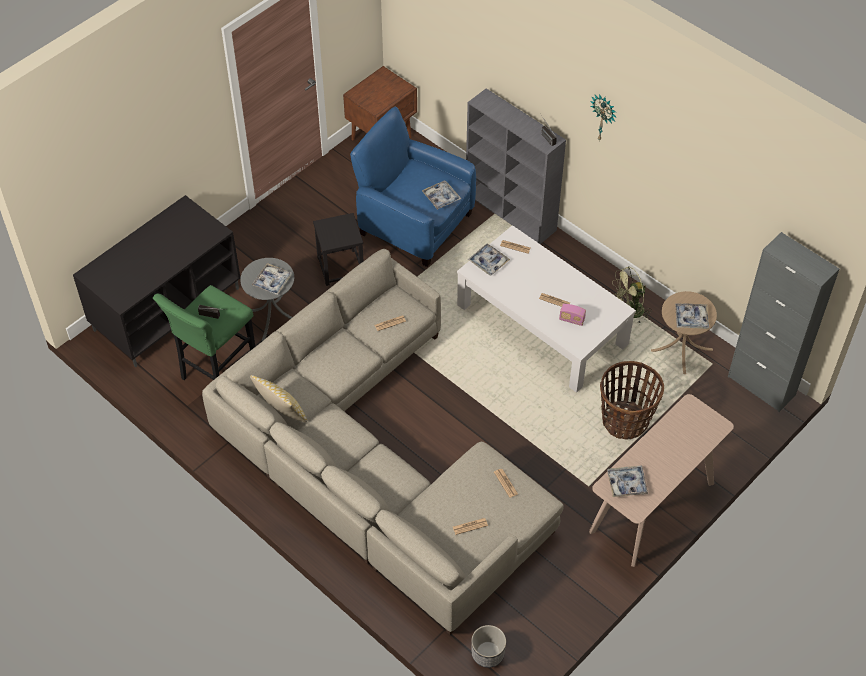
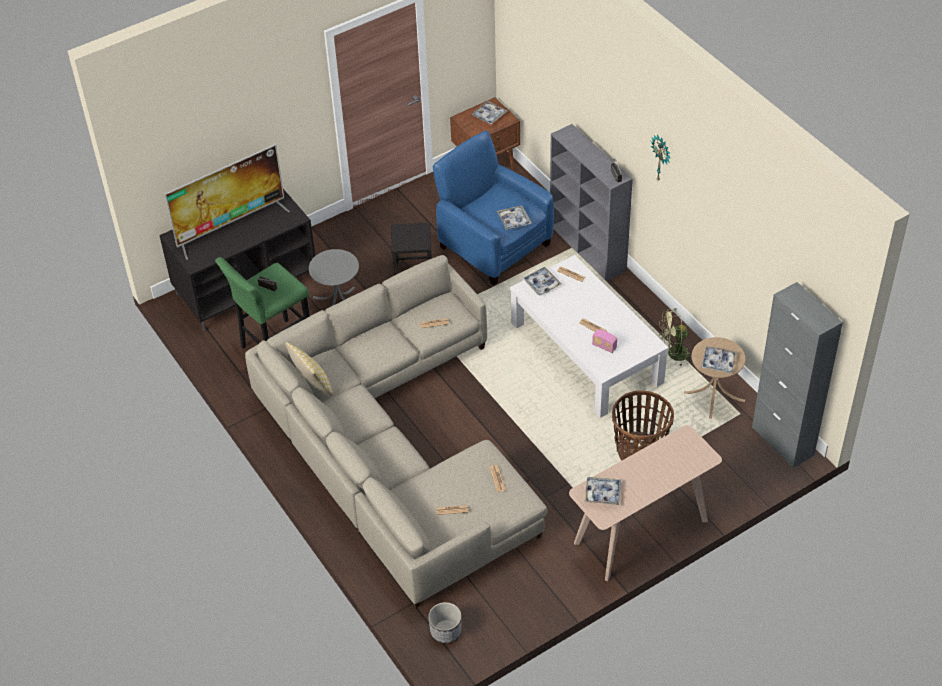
camera: 15 degrees right, 5 degrees down
(149, 252) = (231, 226): none -> television
(272, 282) = (337, 270): tray -> tray (489, 115)

